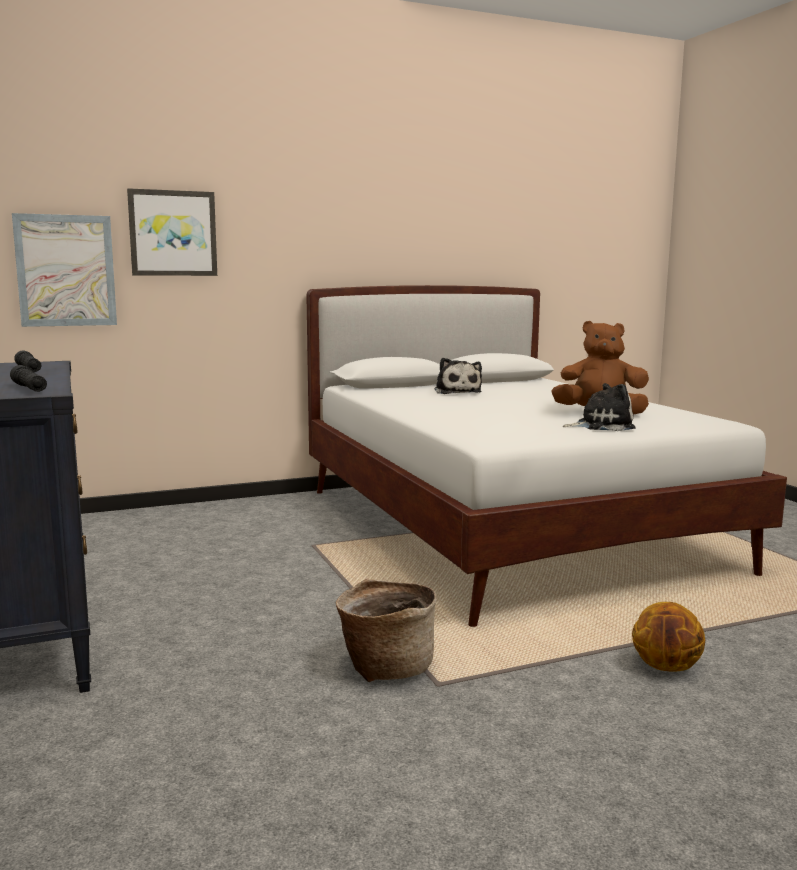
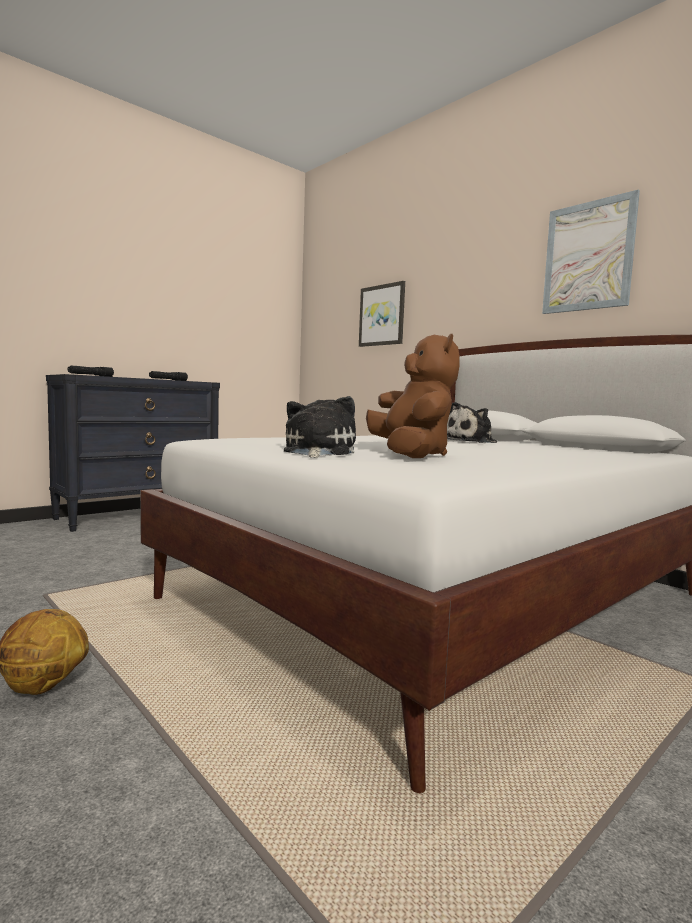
camera: 70 degrees right, 5 degrees down
(66, 271) = (334, 346): picture -> picture (588, 256)
(385, 667) = (82, 580): basket -> none
(601, 426) = (317, 452): plush toy -> plush toy turned 150 degrees counterclockwise

